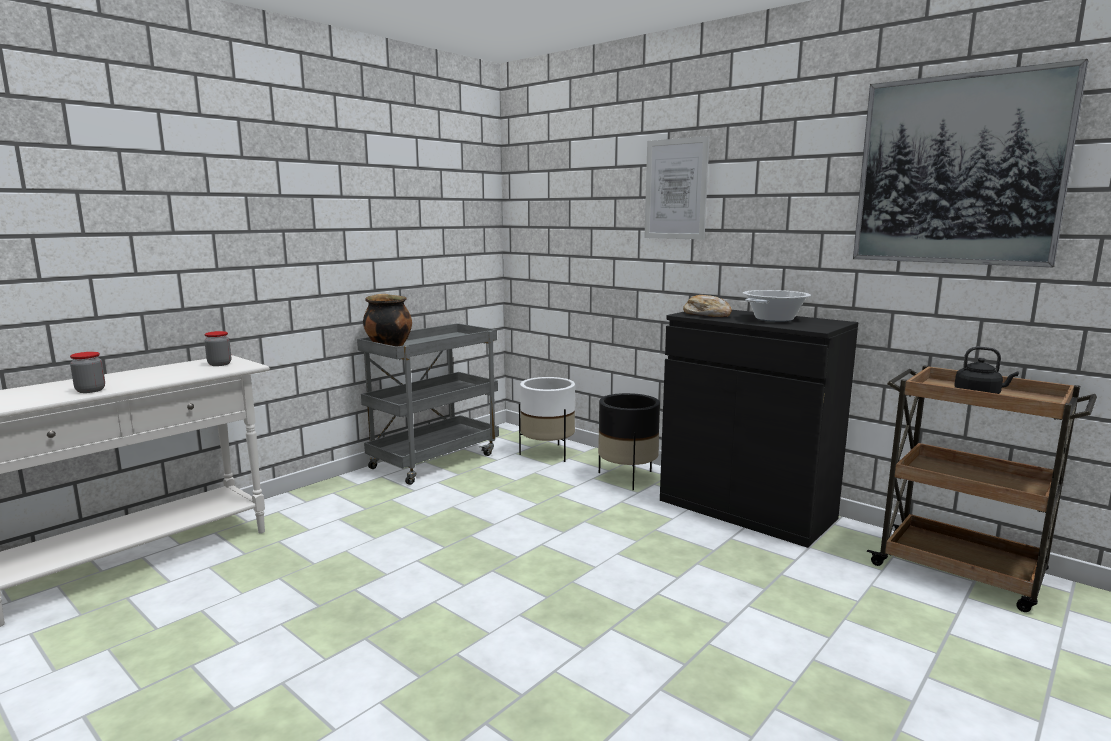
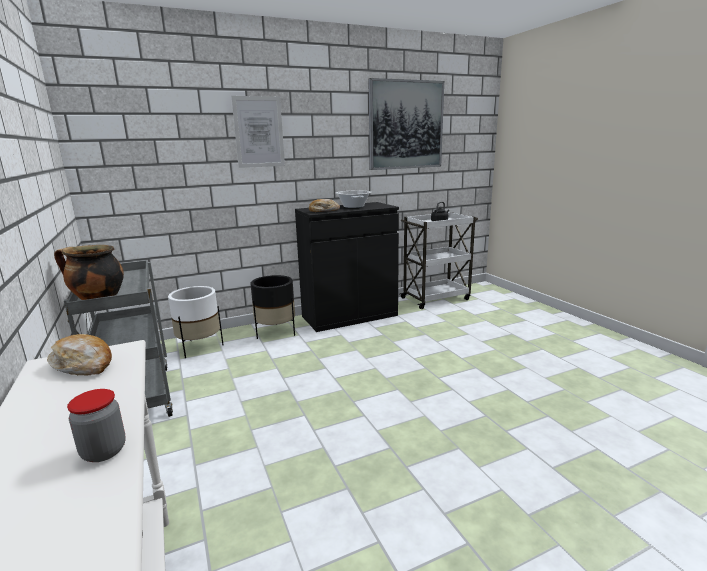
camera: 65 degrees left, 5 degrees up
(219, 364) = (84, 364): jar -> bread
(961, 572) = (436, 298): brown cart -> white cart

